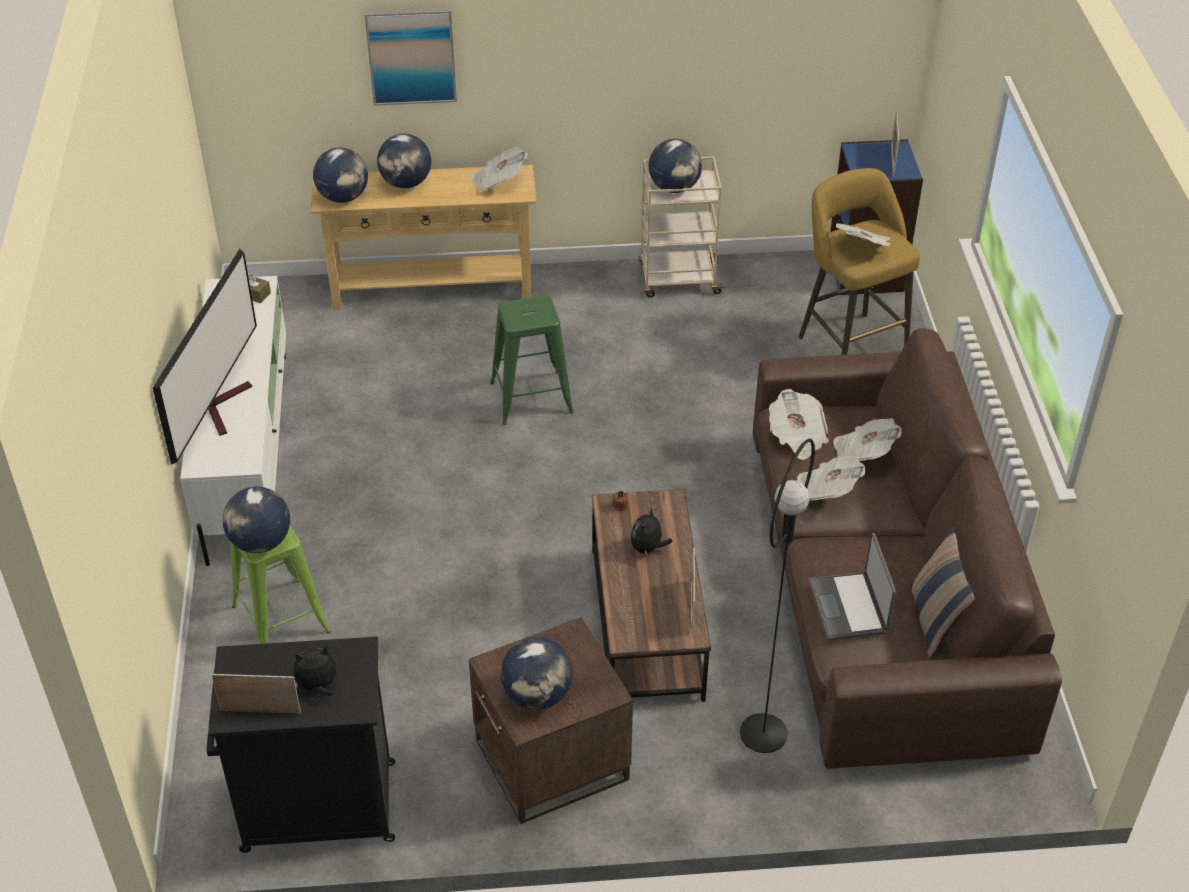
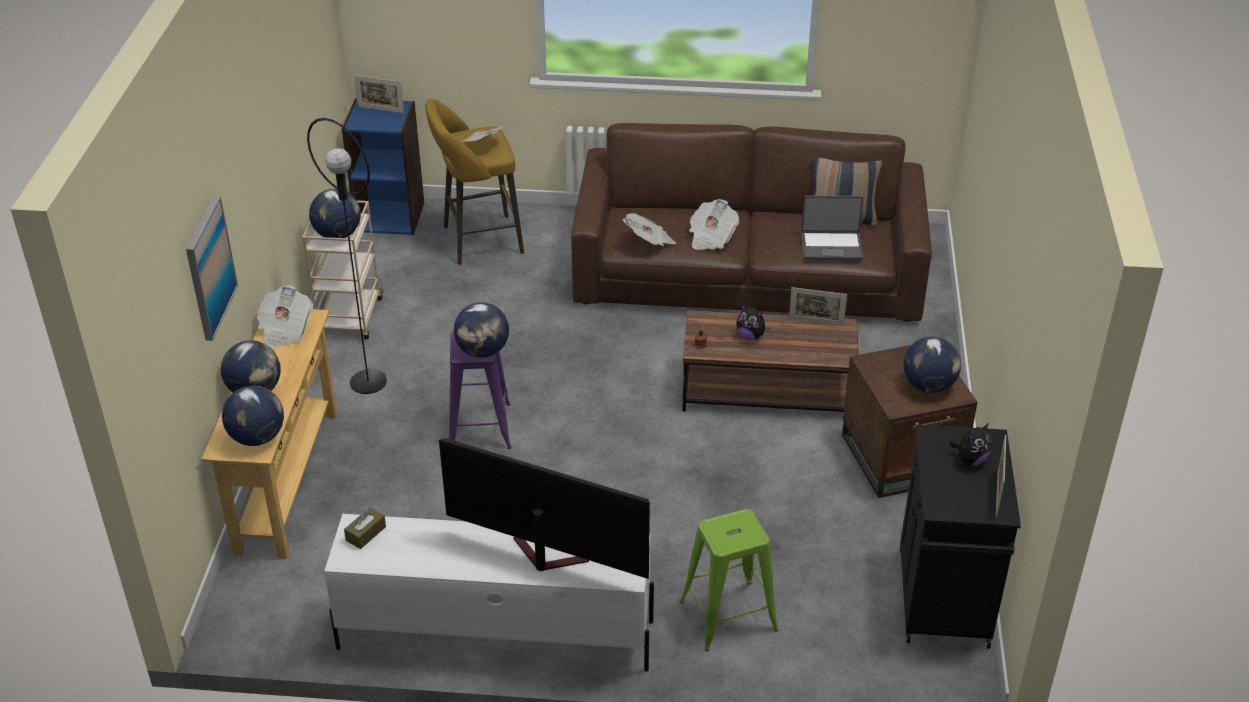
camera: 80 degrees left, 5 degrees down
(260, 542) = (745, 534): globe -> globe (482, 351)
(317, 686) = (970, 460): plush toy -> plush toy turned 120 degrees counterclockwise
(530, 397) = (479, 427): green stool -> purple stool
(763, 733) = (883, 348): black floor lamp -> black floor lamp (368, 382)
(863, 452) = (674, 215): newspaper -> none

